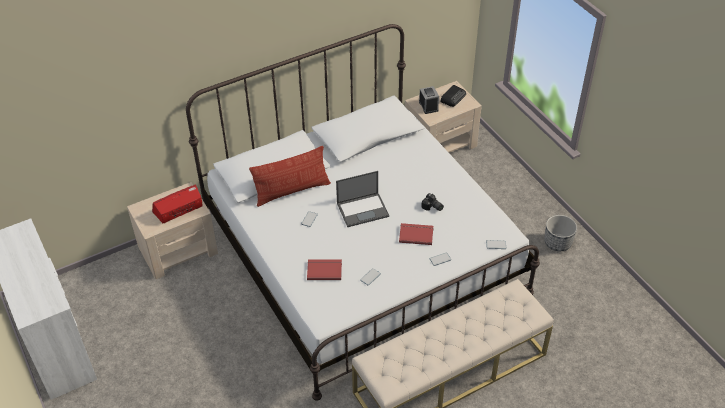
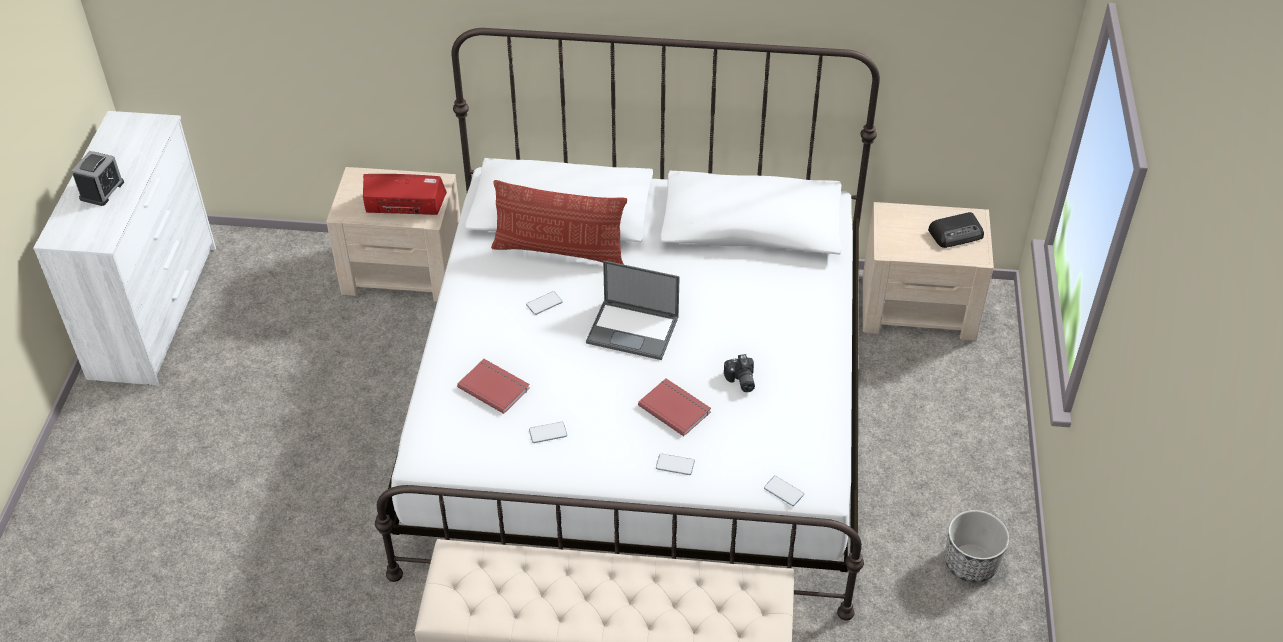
camera: 35 degrees right, 0 degrees up
(428, 106) = (902, 228): alarm clock -> alarm clock (102, 190)

